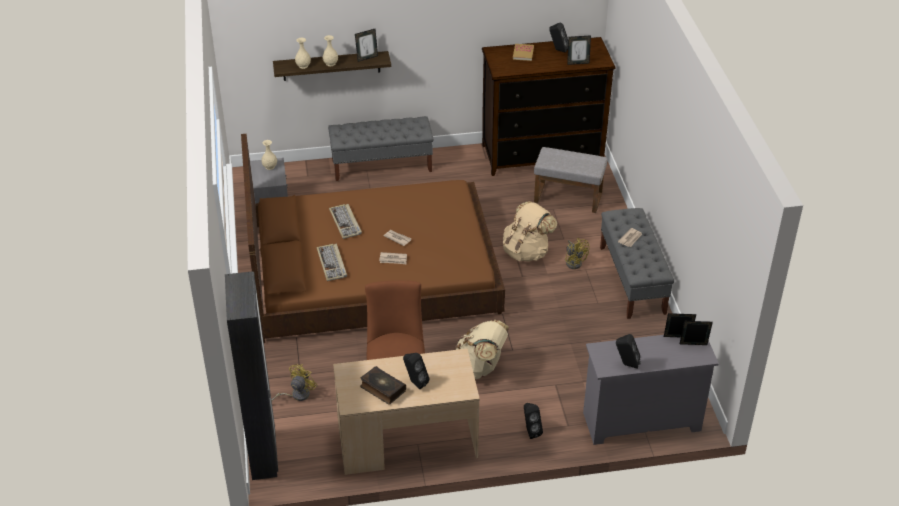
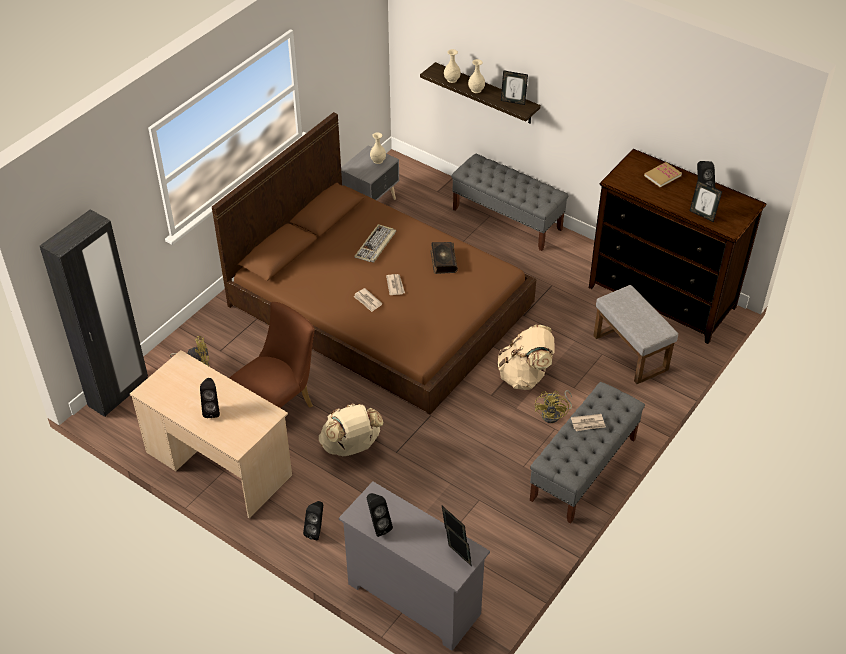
camera: 45 degrees right, 5 degrees up
(332, 263) = (320, 272): keyboard -> none
(382, 389) = (184, 396): book -> book (443, 261)

